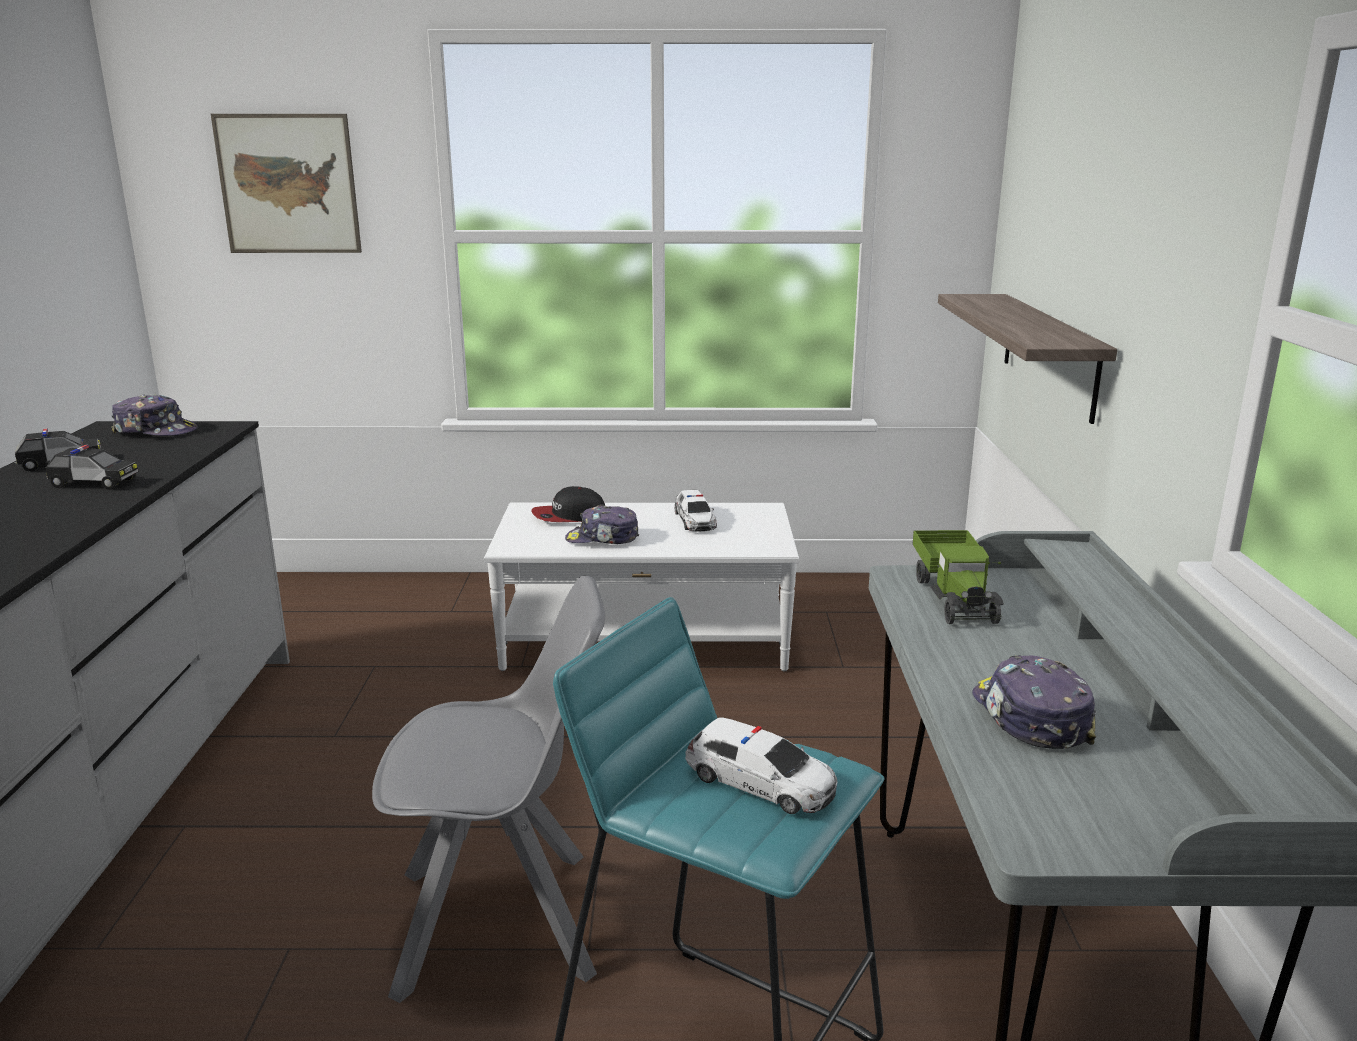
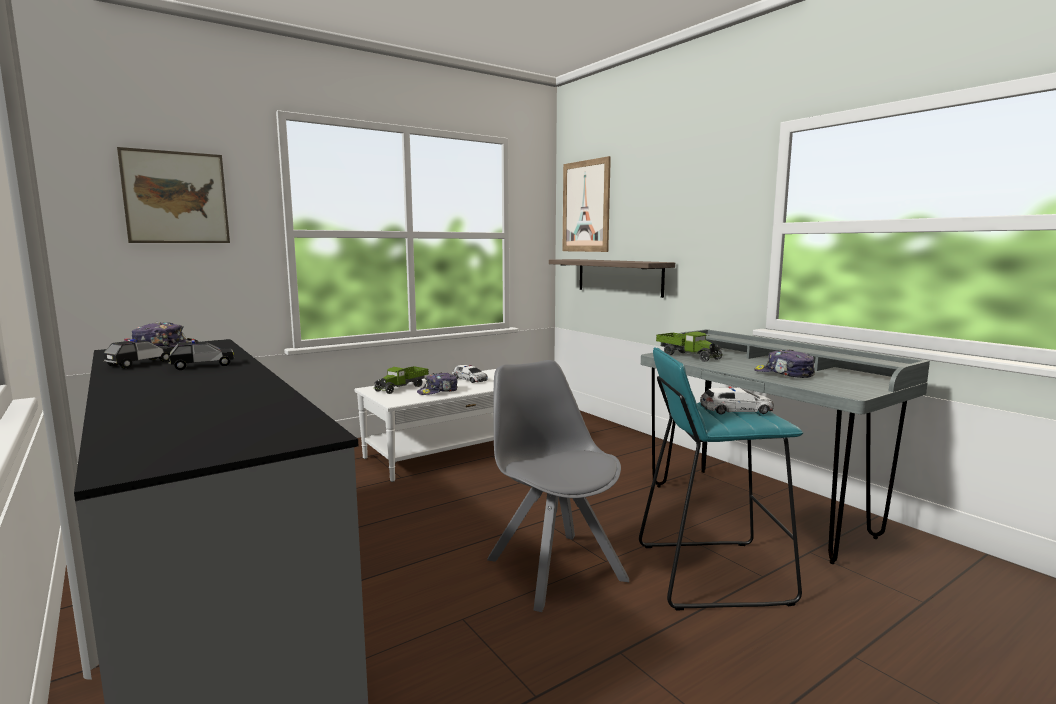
camera: 35 degrees left, 10 degrees down
(502, 923) = (554, 567): grey chair -> grey chair turned 75 degrees counterclockwise
(569, 517) = (402, 387): cap -> toy truck
(1030, 181) = (586, 206): none -> picture

